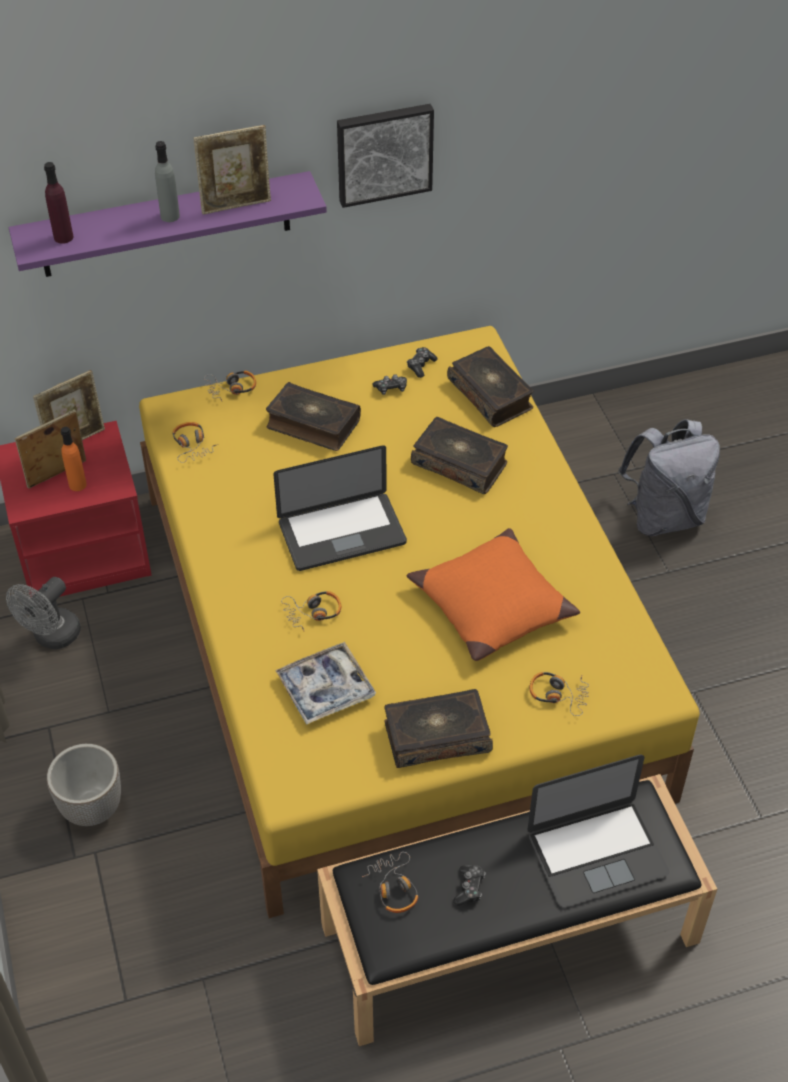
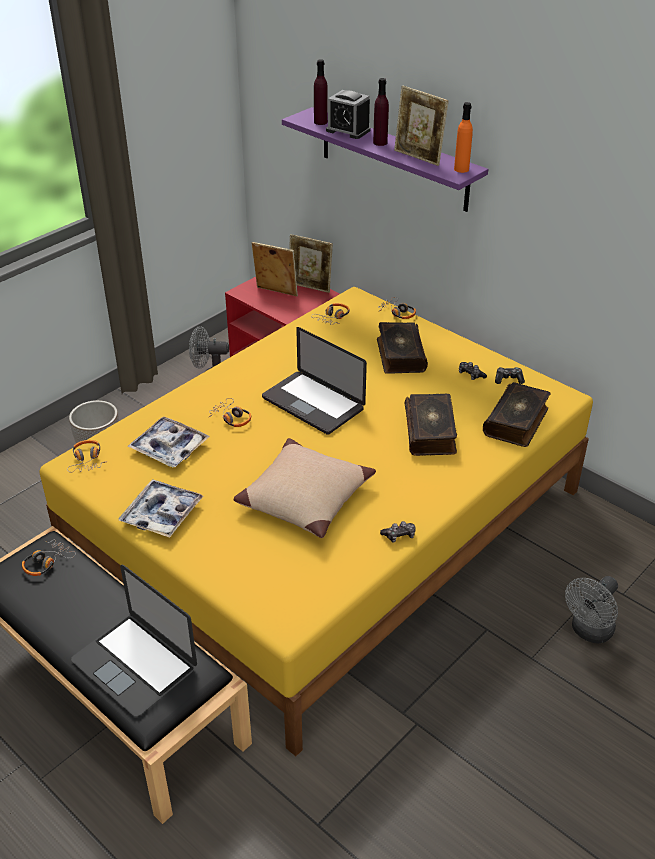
camera: 60 degrees right, 10 degrees down
(77, 484) = (275, 301): orange bottle -> orange bottle (461, 169)
(111, 226) = (348, 130): none -> alarm clock
(170, 216) = (380, 142): grey bottle -> purple bottle
(384, 153) = (542, 183): picture -> none
(437, 736) = (162, 514): book -> tray
(469, 888) = (65, 601): game controller -> game controller (399, 535)
(491, 606) = (304, 497): orange pillow -> beige pillow
(558, 695) = (243, 564): headphones -> headphones (87, 460)
(664, 516) = (589, 632): grey backpack -> grey fan

